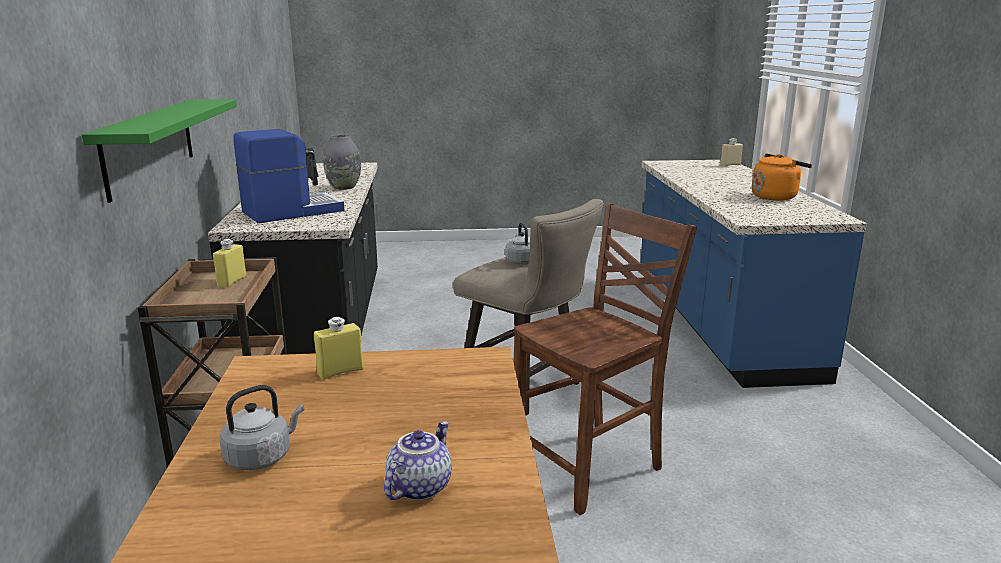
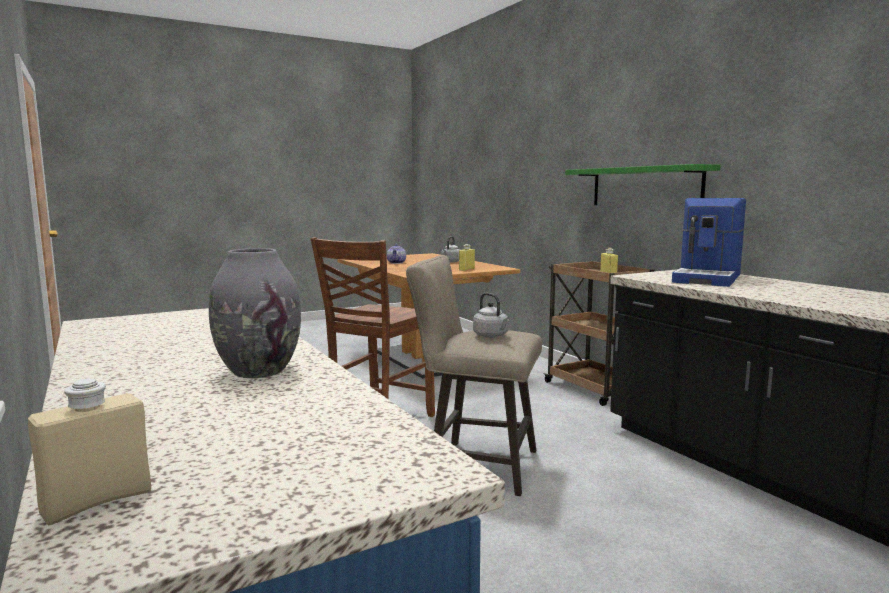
camera: 155 degrees right, 10 degrees down
(343, 187) = (793, 298): grey vase -> grey vase (259, 371)
(776, 197) = (137, 349): orange kettle -> none

